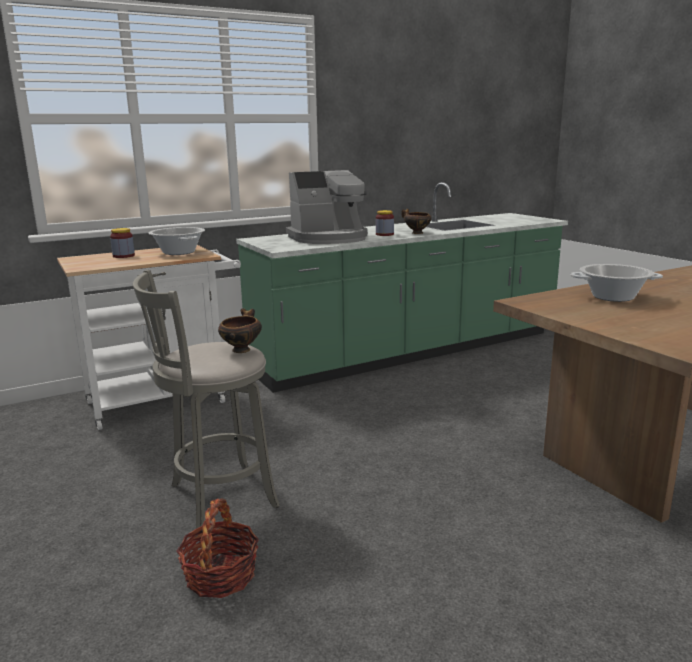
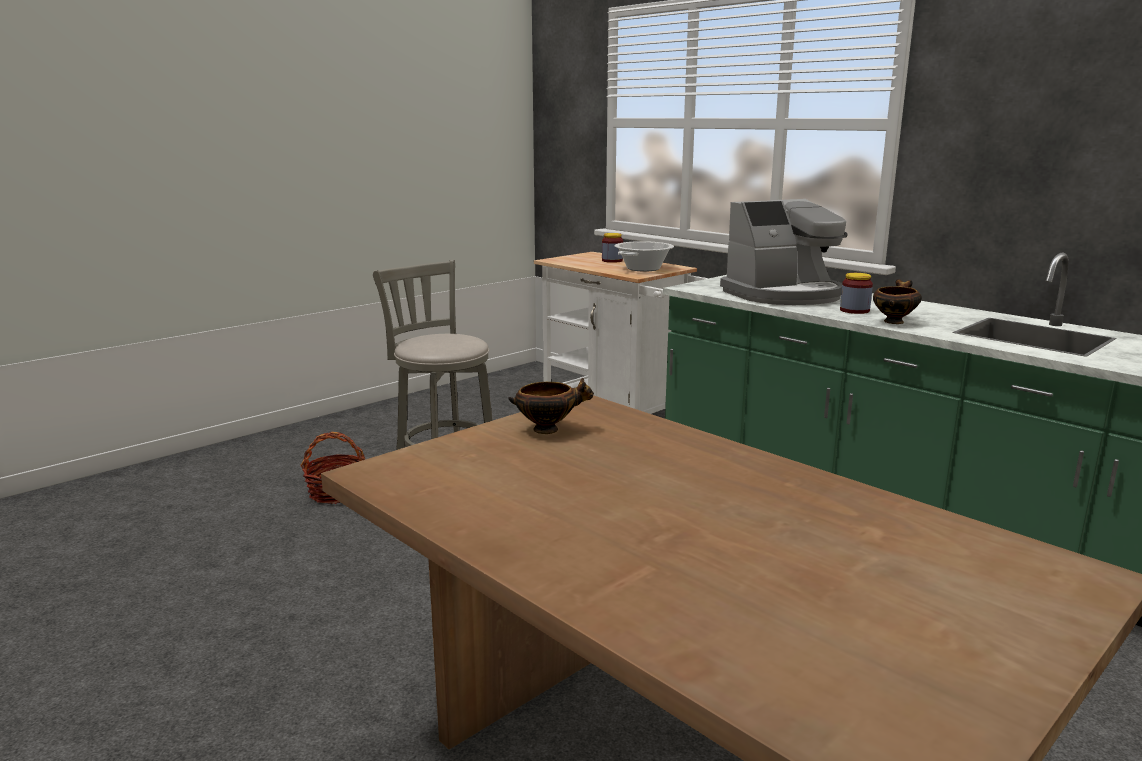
camera: 75 degrees right, 0 degrees up
(241, 349) = (452, 346): bowl -> bowl (548, 429)
(329, 238) = (784, 295): coffee machine -> coffee machine turned 75 degrees counterclockwise
(613, 297) = (645, 452): cooking pot -> none

